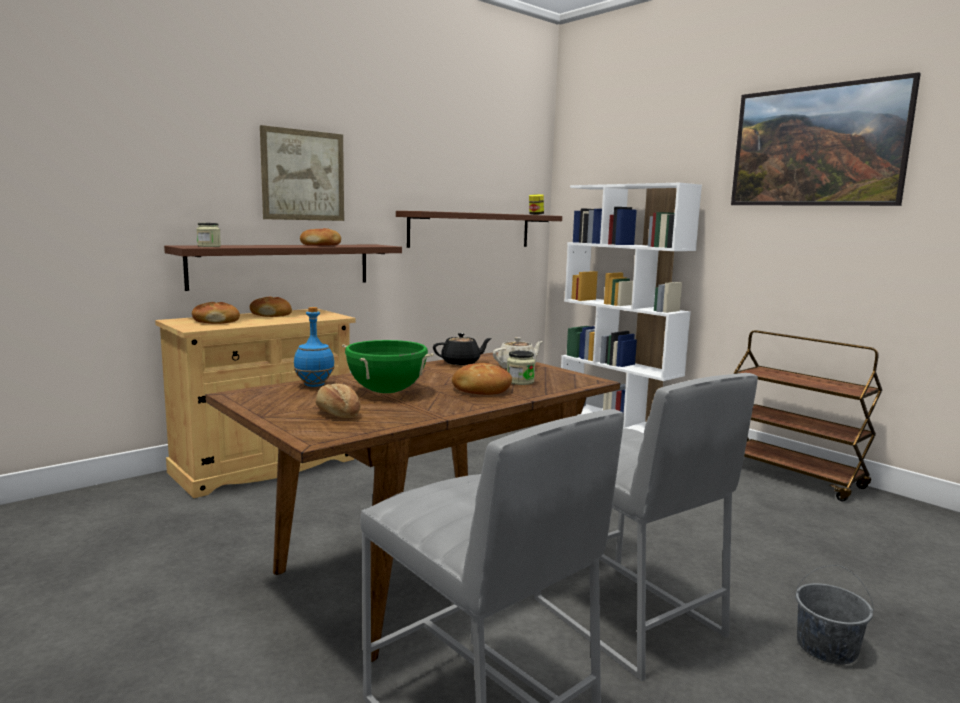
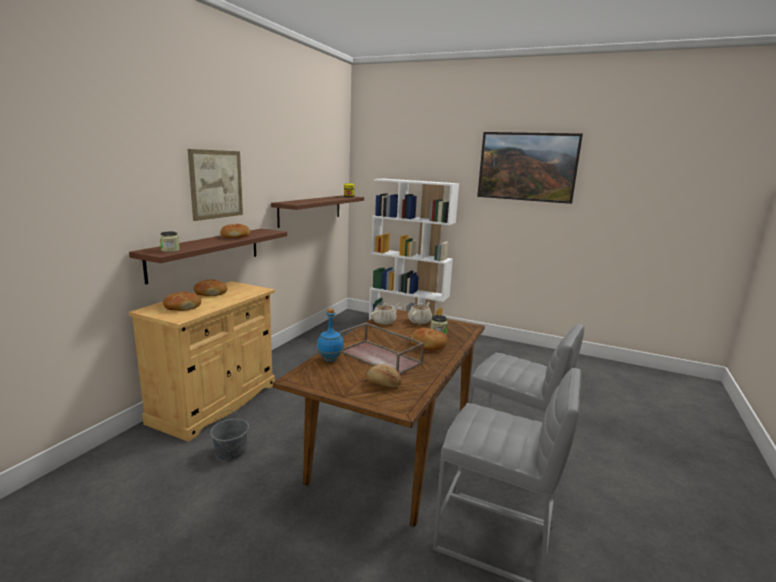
camera: 25 degrees left, 5 degrees up
(387, 392) = (381, 357): green cooking pot -> brown tray
(461, 363) = (384, 321): black teapot -> beige teapot
(793, 476) = (519, 349): brown cart -> none
(826, 647) = (600, 447): grey bucket -> grey bucket (231, 451)

